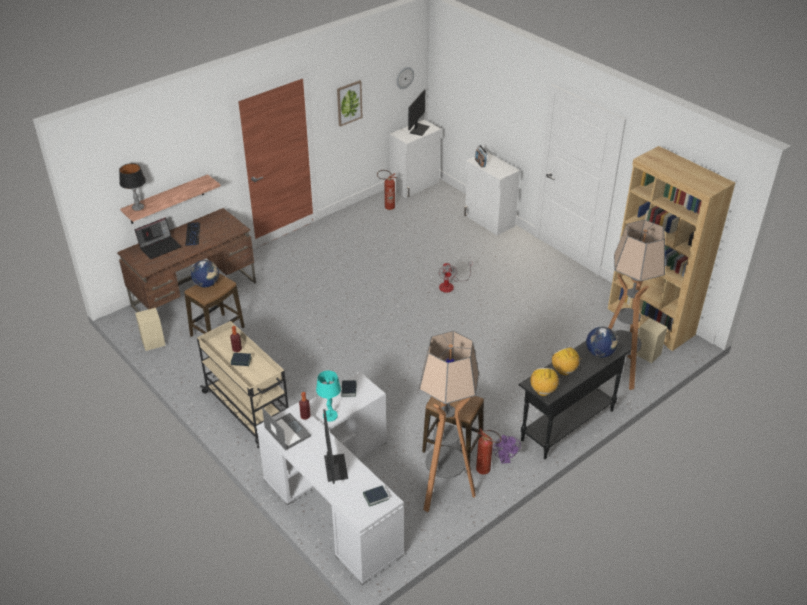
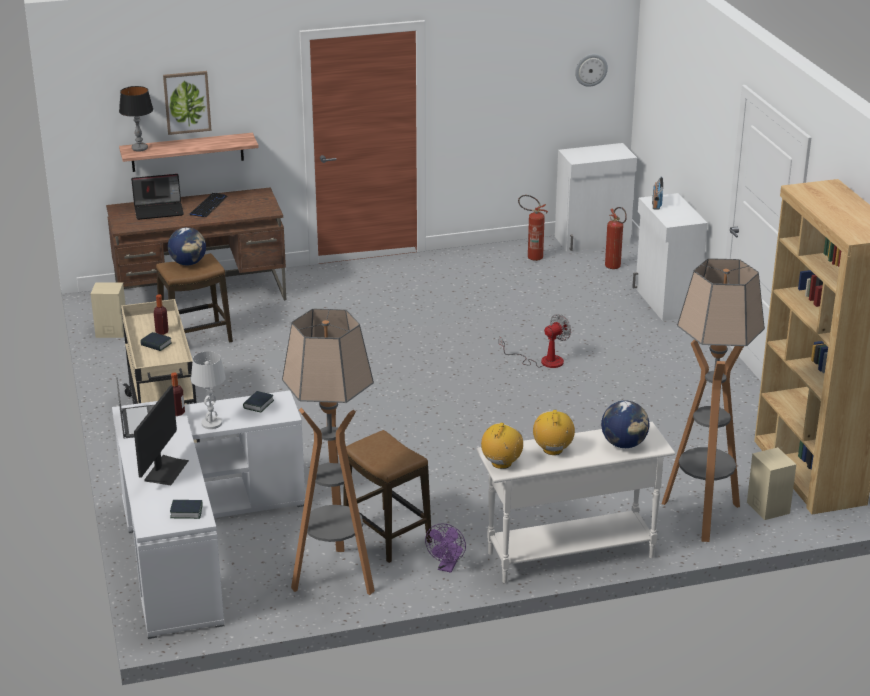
camera: 25 degrees right, 10 degrees down
(330, 416) = (211, 423): turquoise table lamp -> white table lamp
(349, 103) = (490, 85): picture -> picture (187, 102)
(419, 129) = (604, 152): monitor -> none
(450, 285) = (543, 361): fan -> fan turned 150 degrees counterclockwise
(486, 471) = (410, 572): fire extinguisher -> fire extinguisher (614, 267)
(567, 425) = (569, 555): black console table -> white console table

